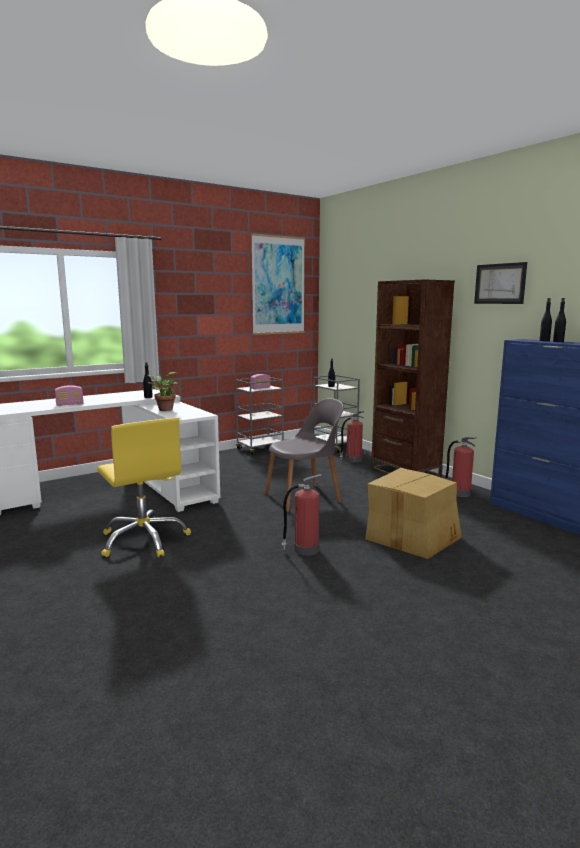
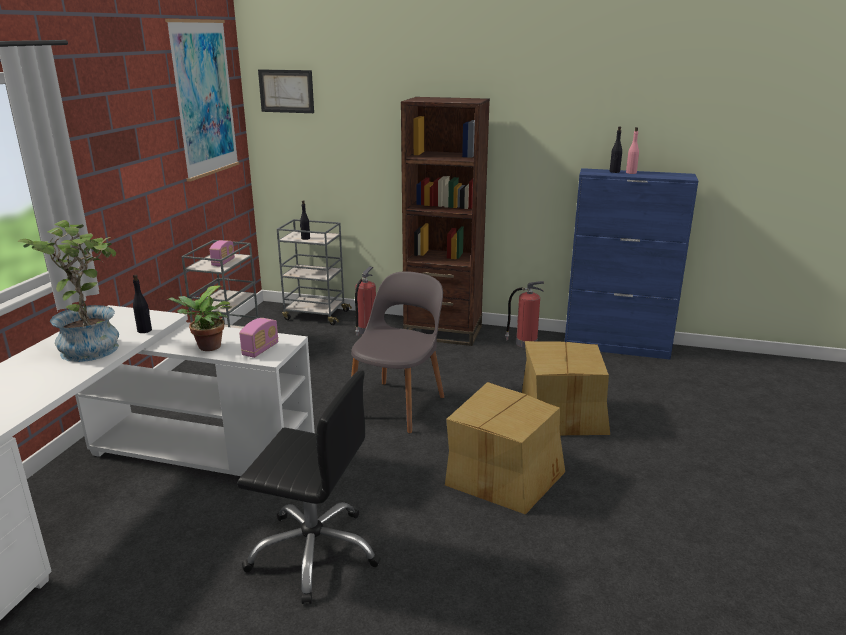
camera: 40 degrees left, 10 degrees up
(70, 405) = (47, 387): radio -> radio (260, 350)
(117, 397) = (91, 346): none -> potted plant
(144, 539) = (314, 552): yellow office chair -> black office chair
(305, 549) = (503, 475): fire extinguisher -> cardboard box
(500, 283) = (548, 105): picture -> picture (286, 91)
(558, 341) = (631, 173): black bottle -> pink bottle

